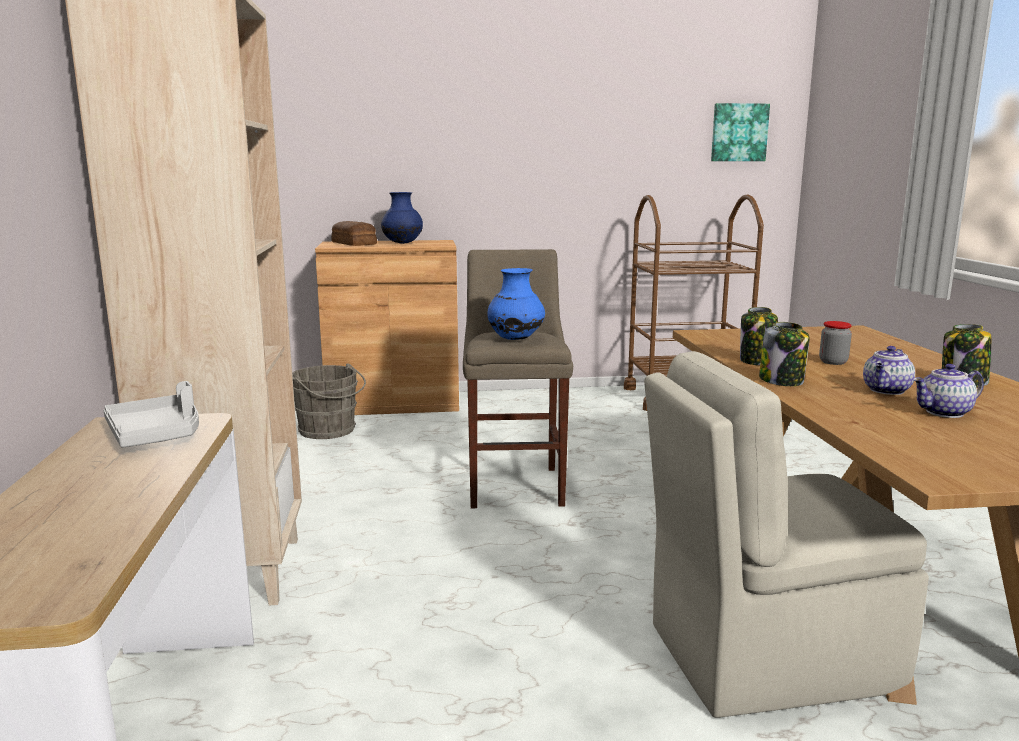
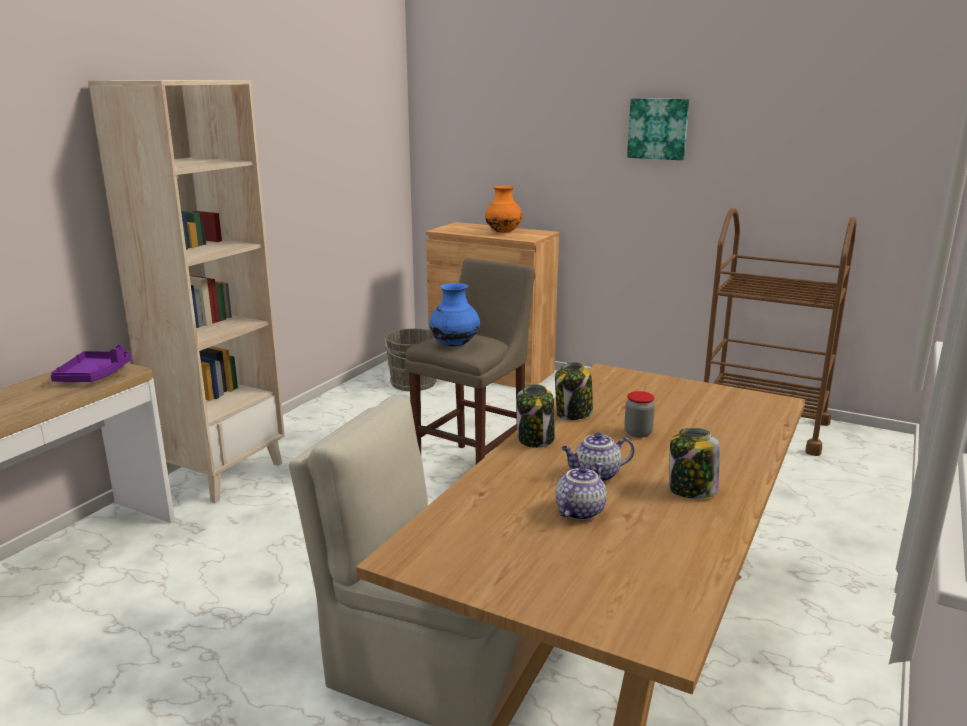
camera: 35 degrees right, 5 degrees up
(156, 434) = (94, 376): grey tray -> purple tray
(354, 243) = (468, 228): bread -> none
(402, 243) = (503, 232): blue vase -> orange vase
(739, 132) = (879, 140): picture -> picture (658, 129)
(944, 413) = (579, 511): teapot -> teapot turned 105 degrees clockwise

